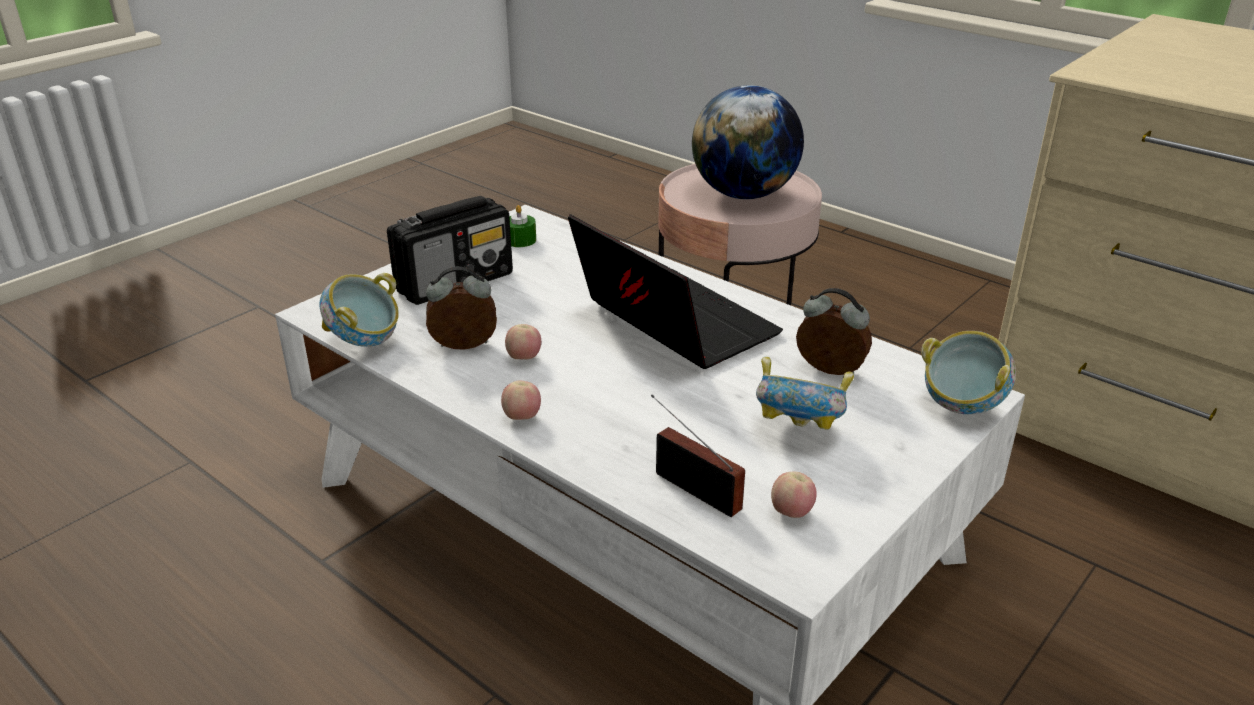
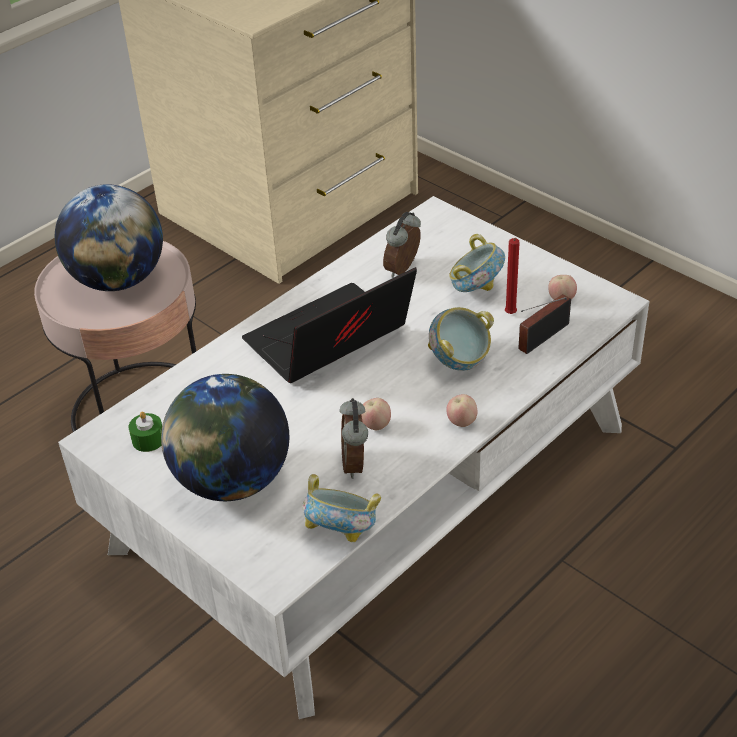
camera: 85 degrees left, 10 degrees up
(456, 282) = (231, 480): radio -> globe
(744, 460) = (510, 315): none -> red candle
(961, 406) = (447, 221): bowl -> bowl (459, 362)

